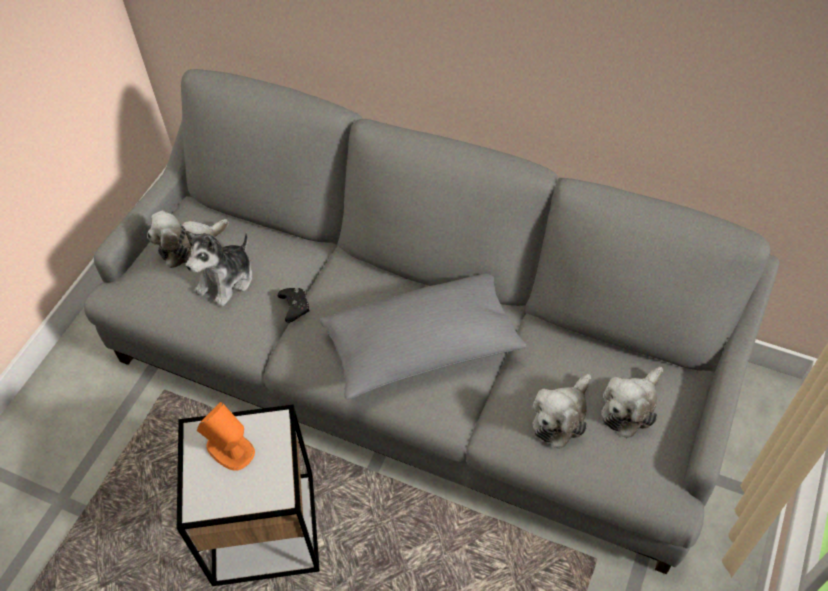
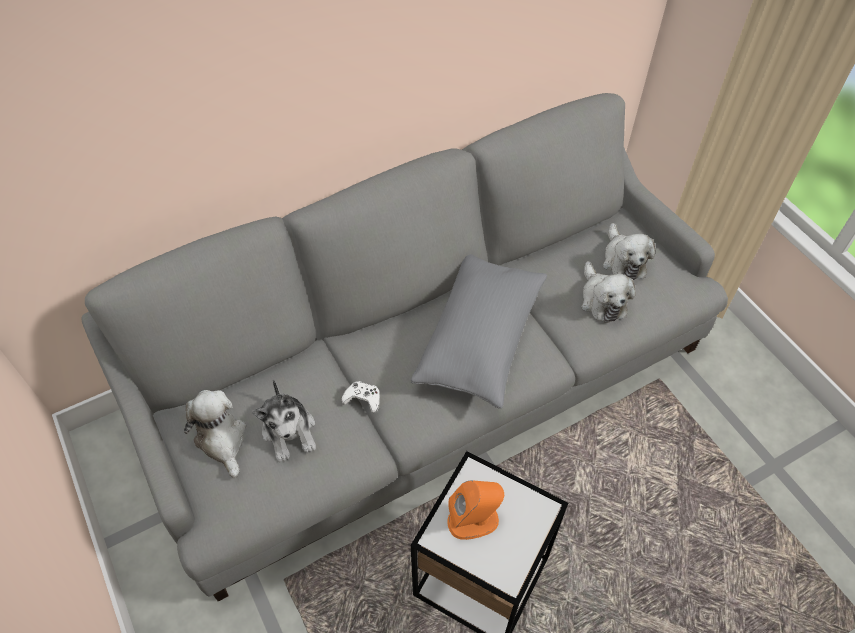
camera: 55 degrees left, 0 degrees up
(188, 246) = (221, 440): plush toy -> plush toy turned 150 degrees clockwise
(294, 306) = (363, 399): black game controller -> white game controller

